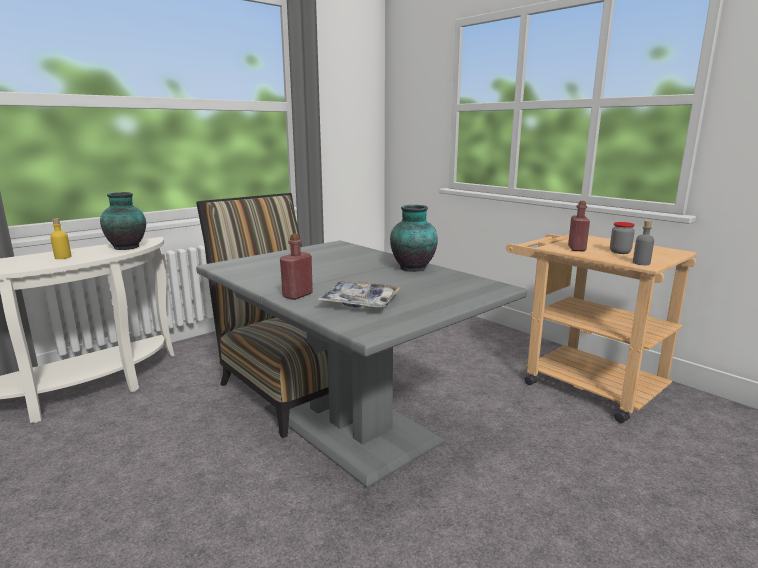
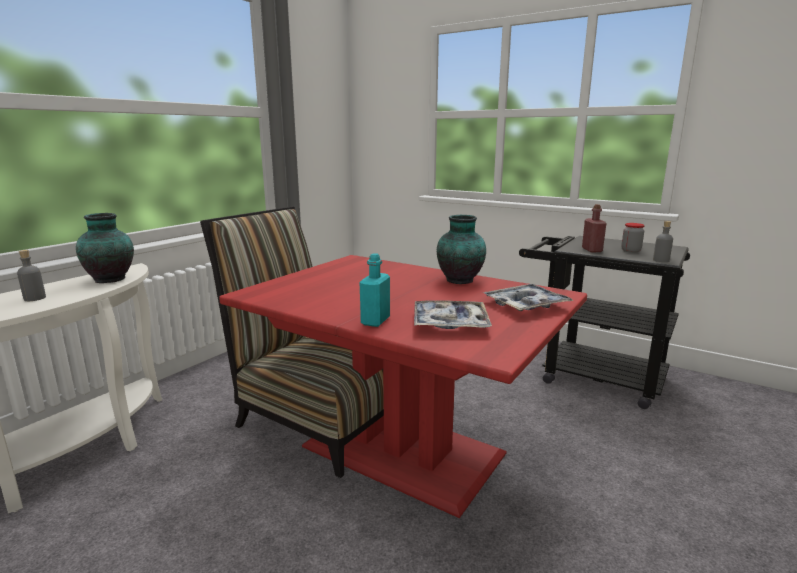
camera: 15 degrees left, 0 degrees up
(63, 257) = (34, 298): yellow bottle -> grey bottle
(297, 295) = (375, 321): red bottle -> turquoise bottle
(351, 423) = (404, 448): grey dining table -> red dining table
(449, 294) = (526, 305): none -> tray
(581, 383) = (590, 375): beige cart -> black cart

